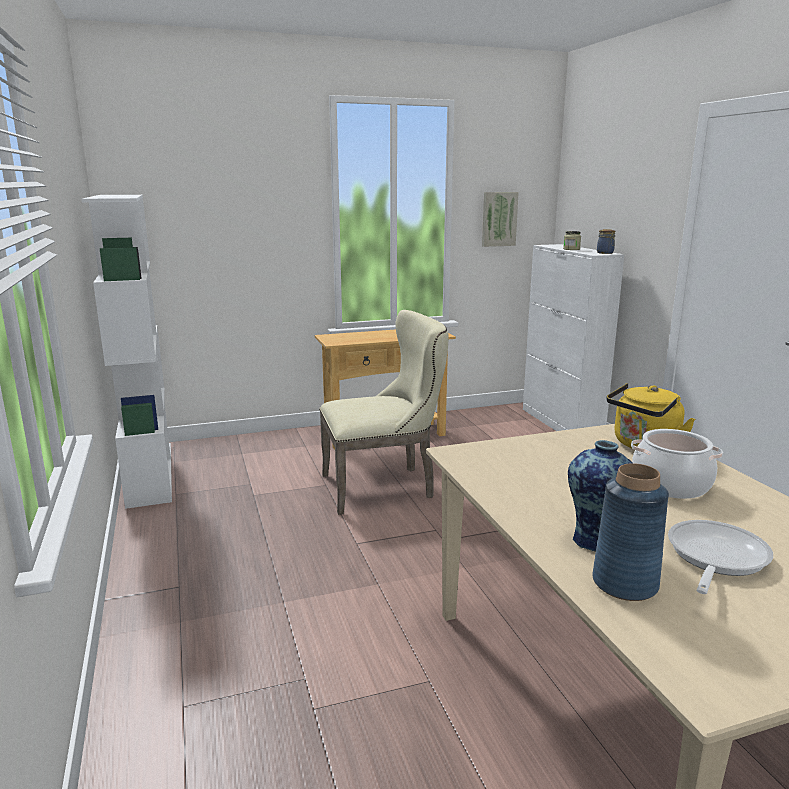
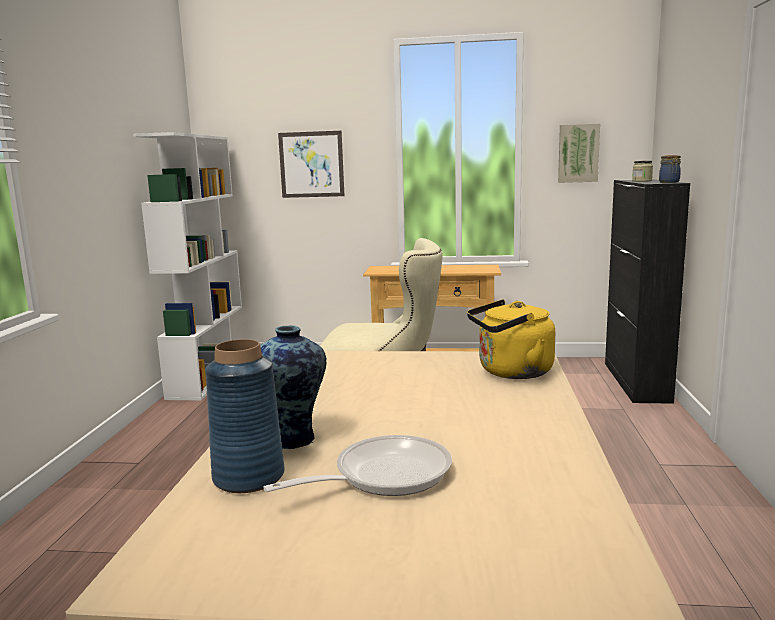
camera: 25 degrees right, 5 degrees down
(241, 227) = (311, 164): none -> picture
(561, 424) = (636, 382): white cabinet -> black cabinet
(670, 485) = (469, 408): cooking pot -> none

